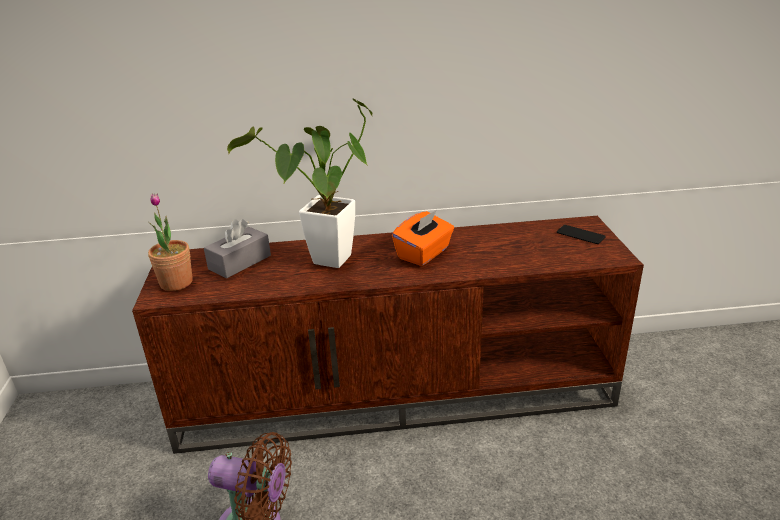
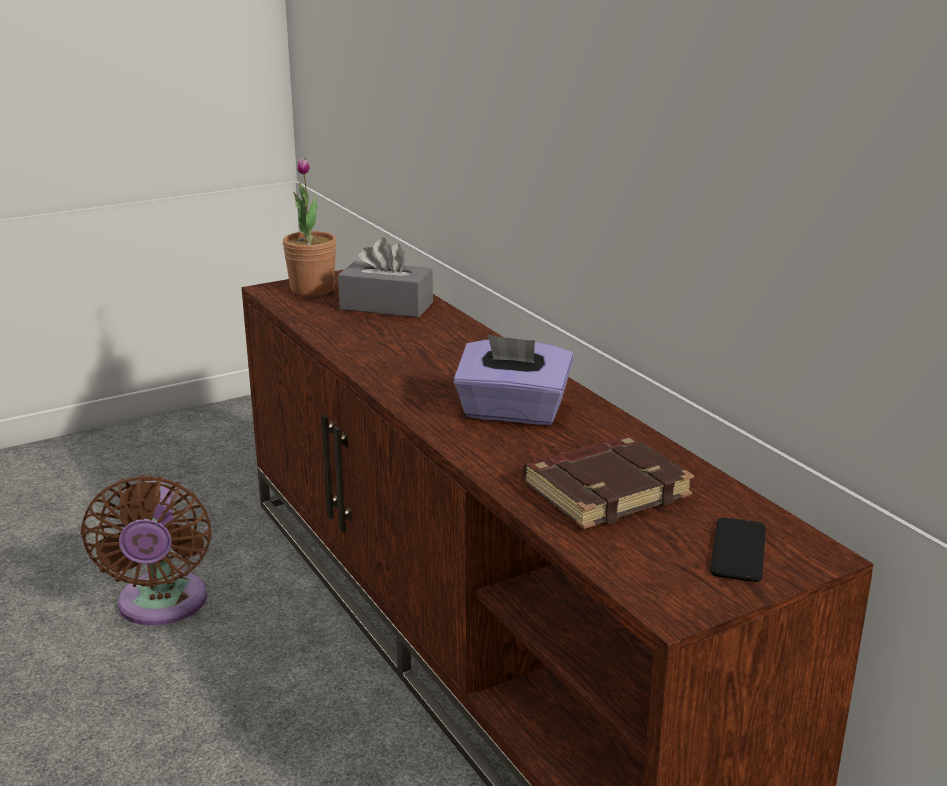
camera: 65 degrees right, 5 degrees down
(327, 264) = (421, 354): potted plant -> none
(424, 253) = (512, 412): orange tissue box -> purple tissue box
(518, 249) = (606, 490): none -> brown book

